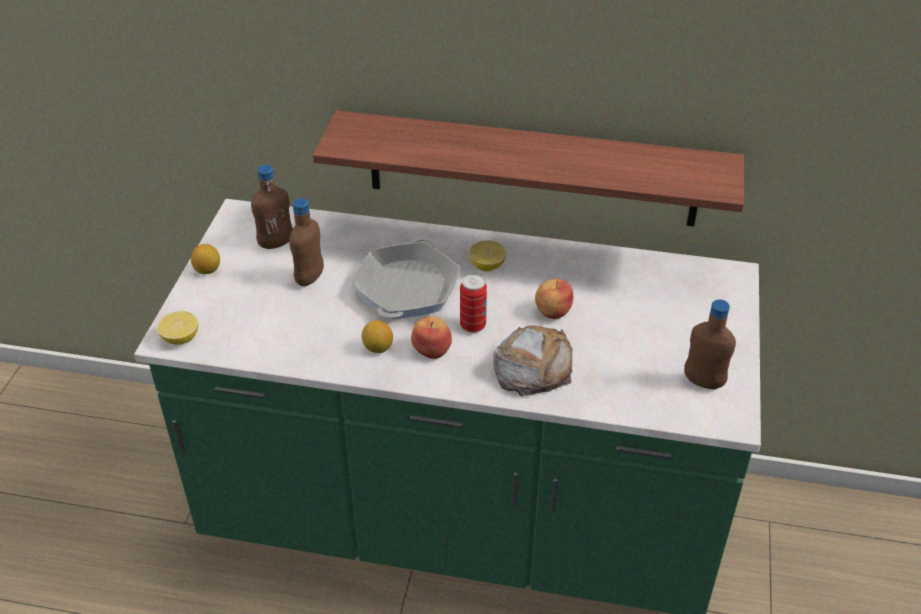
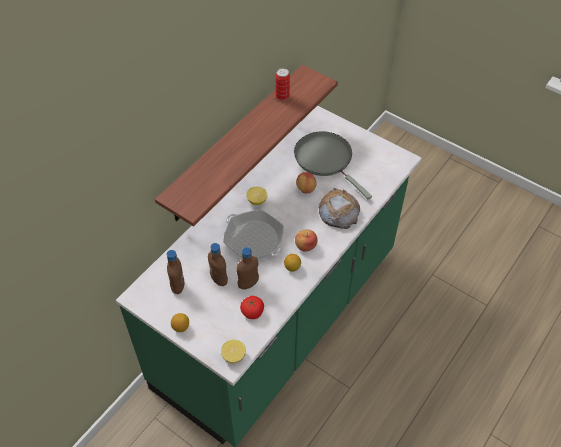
camera: 65 degrees left, 10 degrees up
(268, 332) = (252, 312): none -> tomato
(473, 326) = (298, 223): can -> can (282, 96)
(639, 315) = (326, 159): none -> grey frying pan
(703, 382) = (378, 158): brown bottle -> brown bottle (248, 284)

